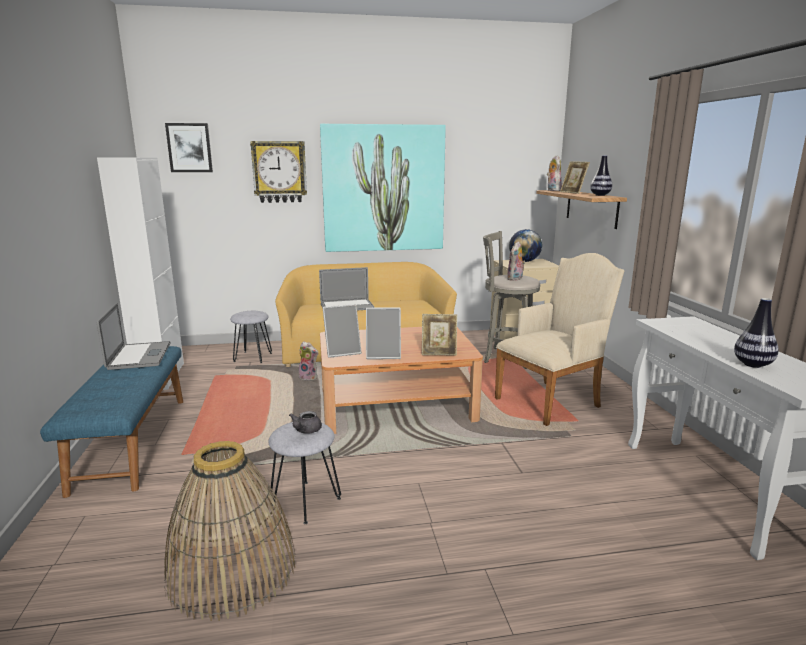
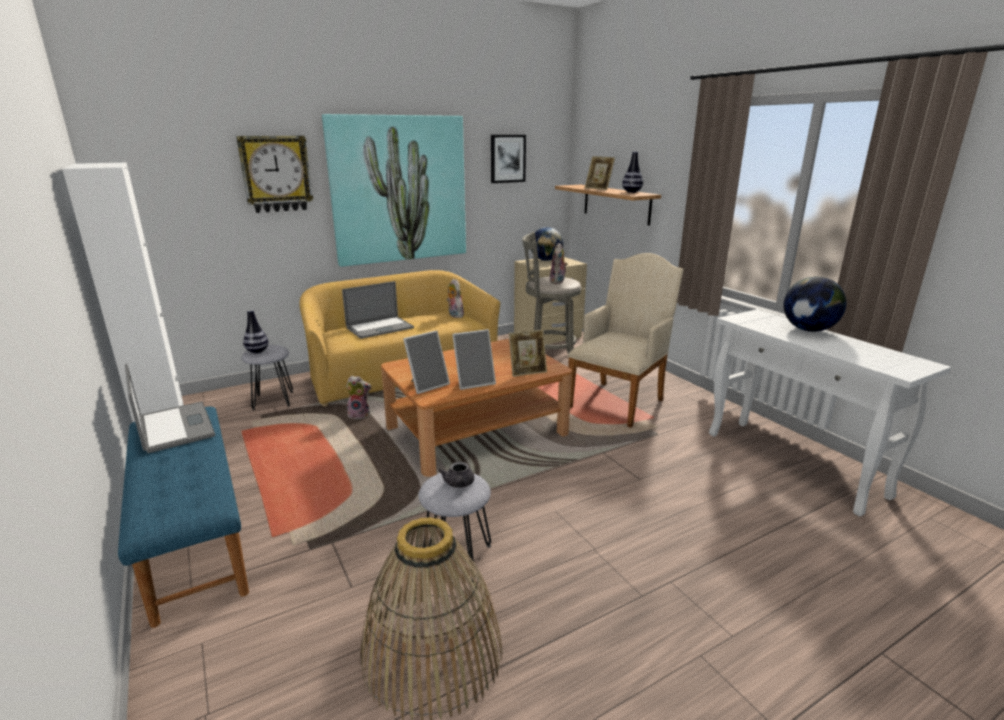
camera: 20 degrees left, 5 degrees up
(189, 148) = (153, 145): picture -> picture (507, 158)
(552, 190) = (572, 186): plush toy -> plush toy (454, 315)
(732, 340) = (808, 330): none -> globe
(752, 364) = (846, 353): vase -> vase (257, 351)

